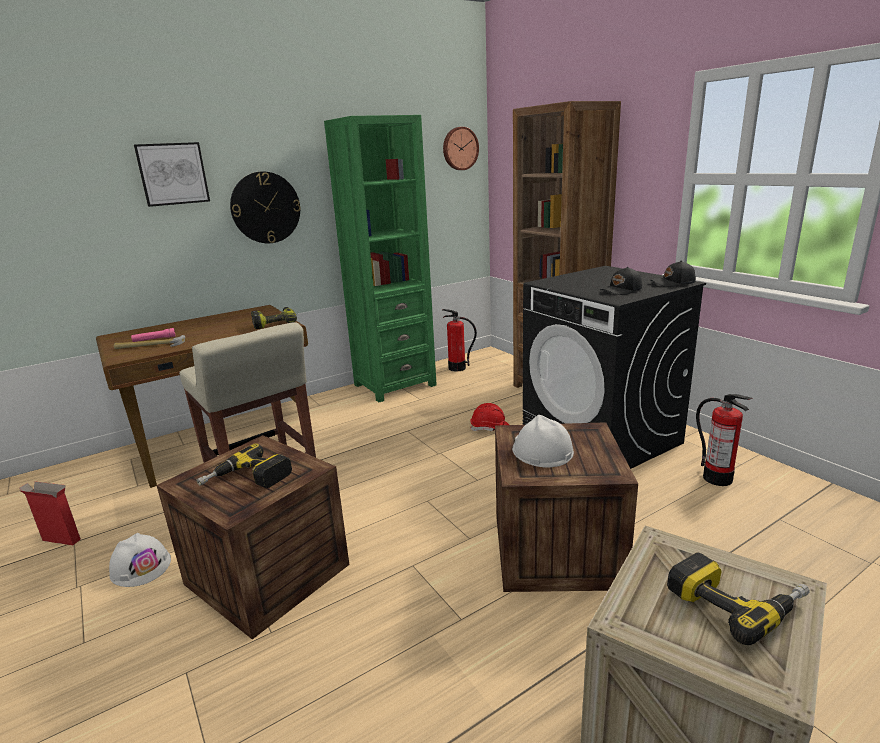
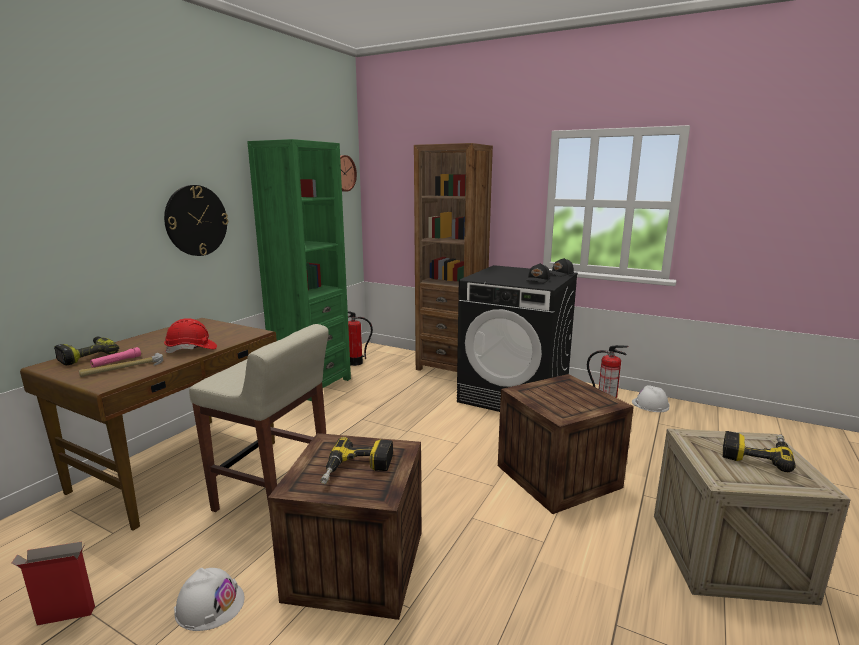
camera: 30 degrees left, 5 degrees down
(173, 174) = (109, 183): picture -> none
(274, 323) = (240, 332): power drill -> power drill (87, 356)
(490, 429) = (430, 404): red hard hat -> red hard hat (191, 349)
(542, 451) = (554, 399): white hard hat -> white hard hat (650, 405)

